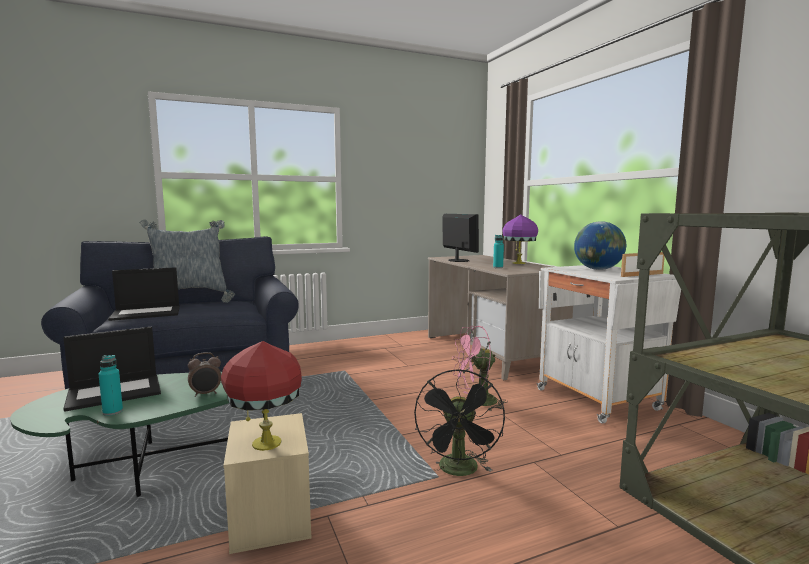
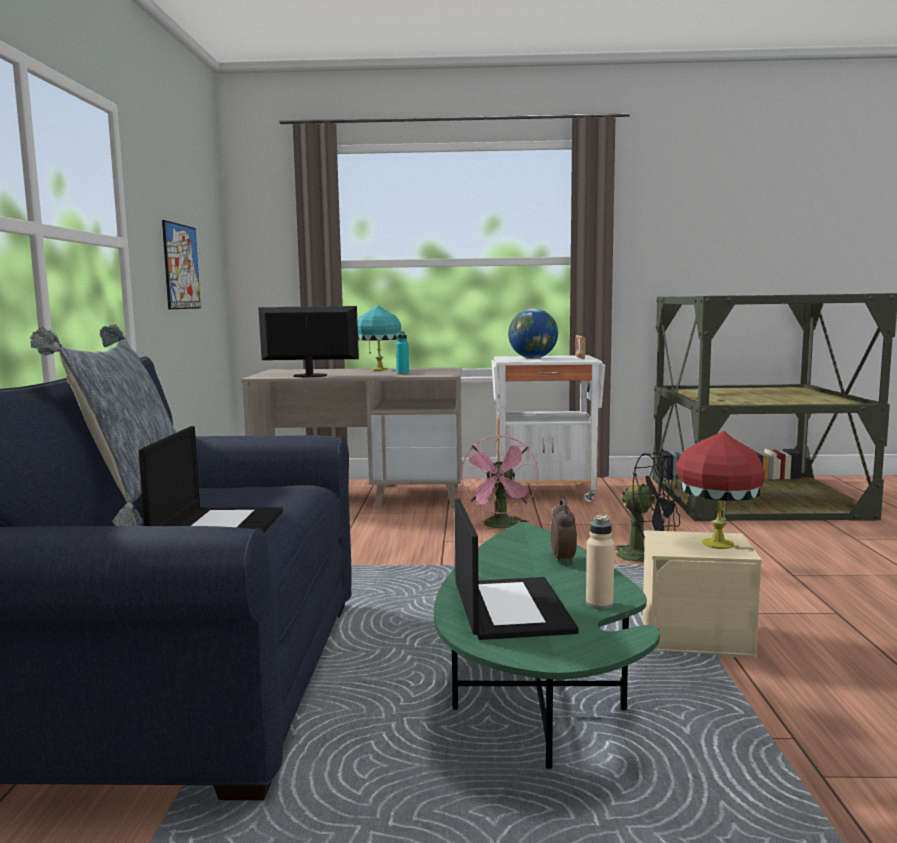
camera: 65 degrees left, 0 degrees up
(112, 412) = (599, 604): turquoise bottle -> beige bottle
(410, 189) = (181, 266): none -> picture
(519, 263) = (379, 369): purple table lamp -> turquoise table lamp

